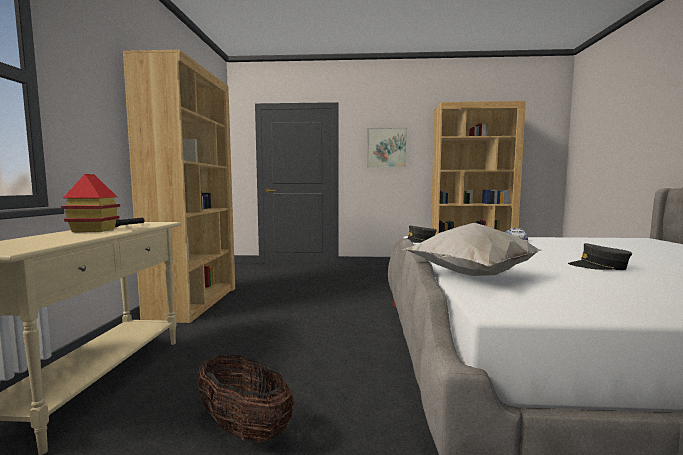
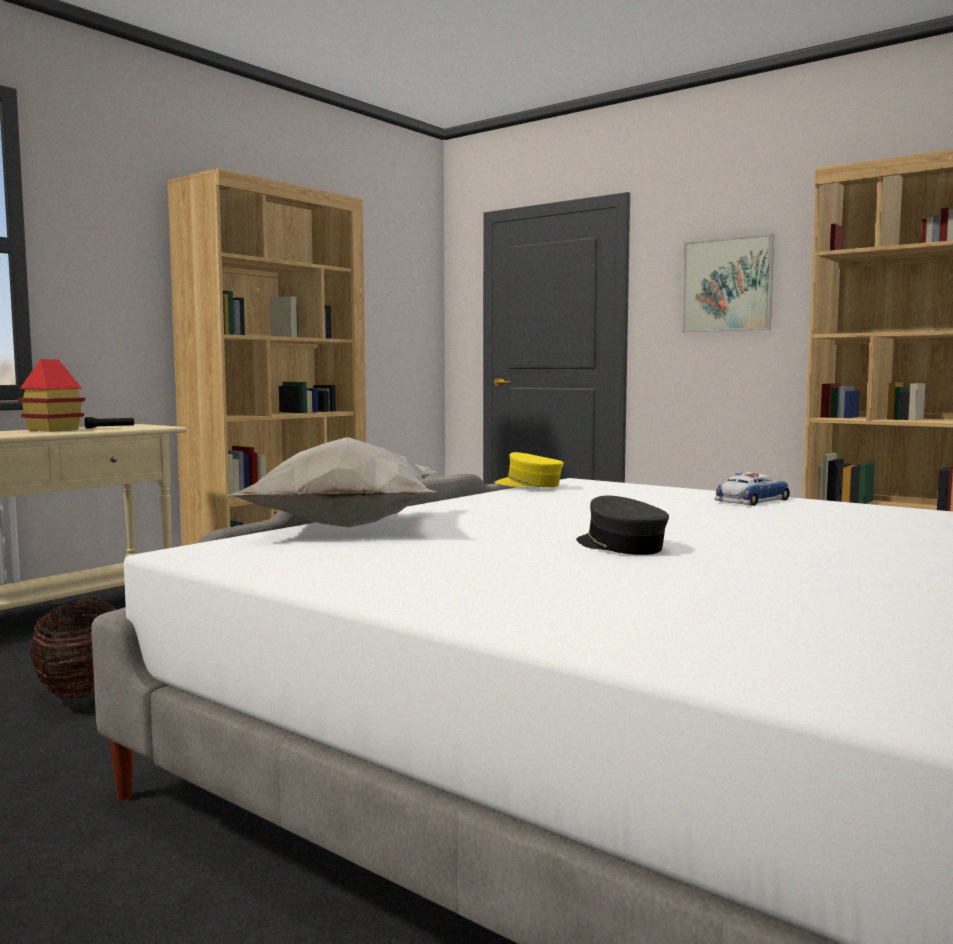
camera: 35 degrees right, 0 degrees up
(418, 241) = (529, 484): grey cap -> yellow cap

